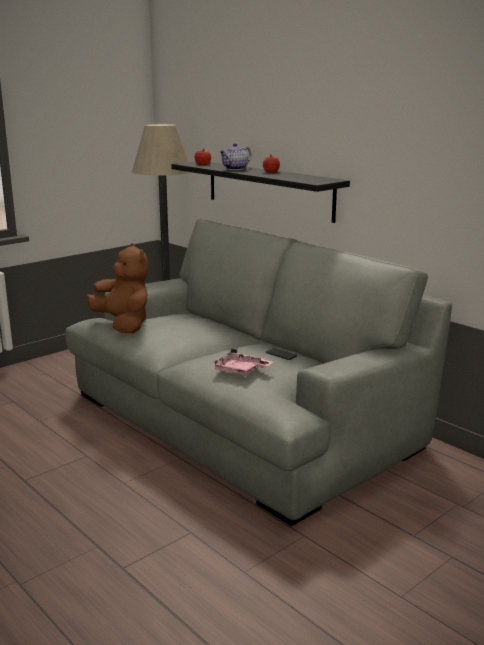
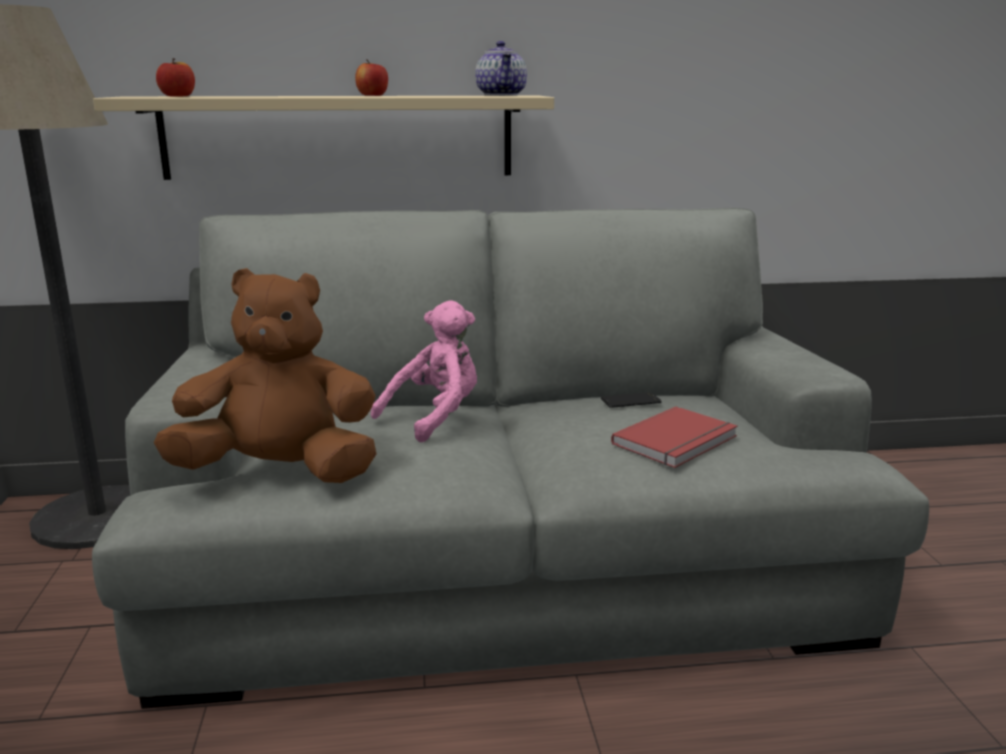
camera: 55 degrees left, 0 degrees up
(204, 329) = (435, 417): none -> pink plush toy
(235, 169) = (286, 96): teapot -> teapot (502, 95)
(240, 370) = (678, 441): pink tray -> red book
(268, 189) = (339, 137): black shelf -> beige shelf

